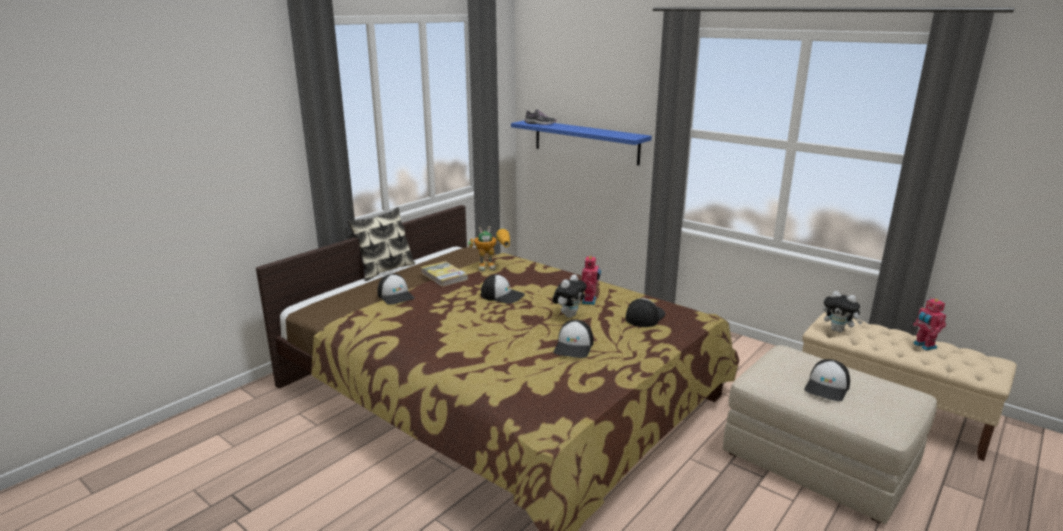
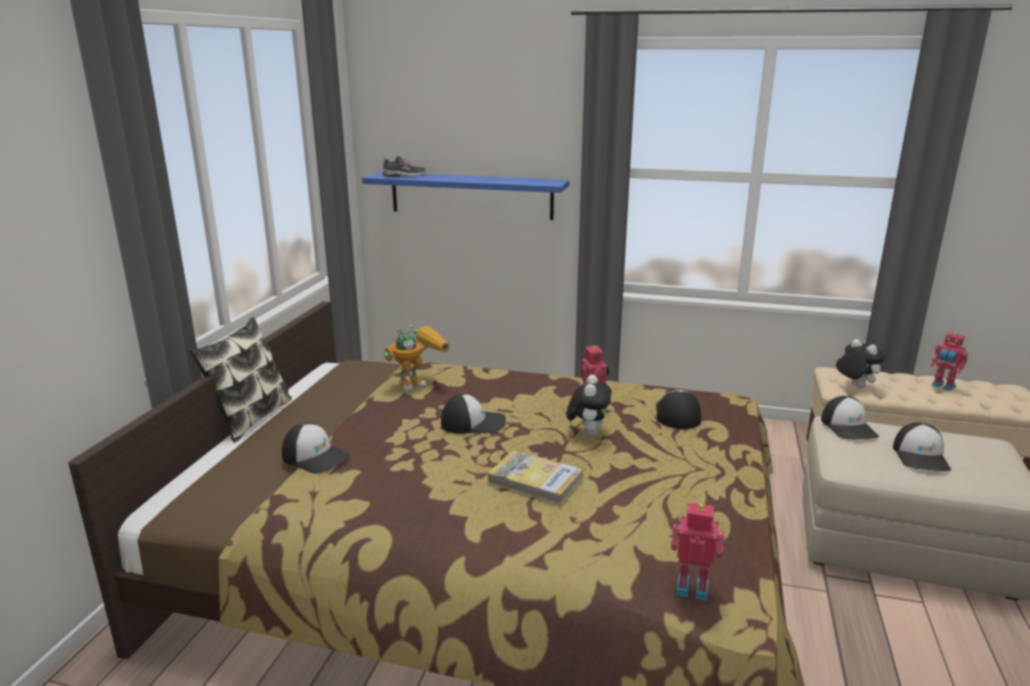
camera: 25 degrees left, 0 degrees up
(444, 276) = (361, 410): book -> book (535, 480)
(536, 409) = (692, 587): none -> toy robot
(574, 346) = (641, 476): cap -> cap (849, 427)
(838, 330) = (854, 386): plush toy -> plush toy turned 135 degrees counterclockwise

